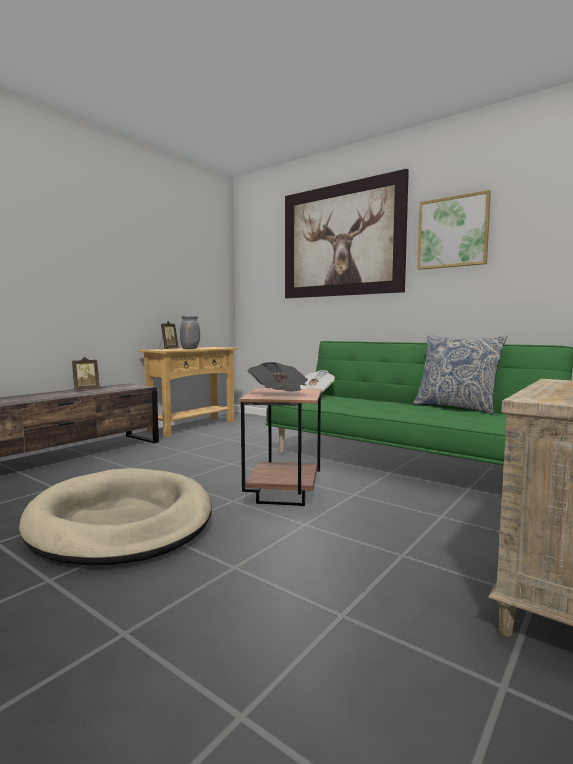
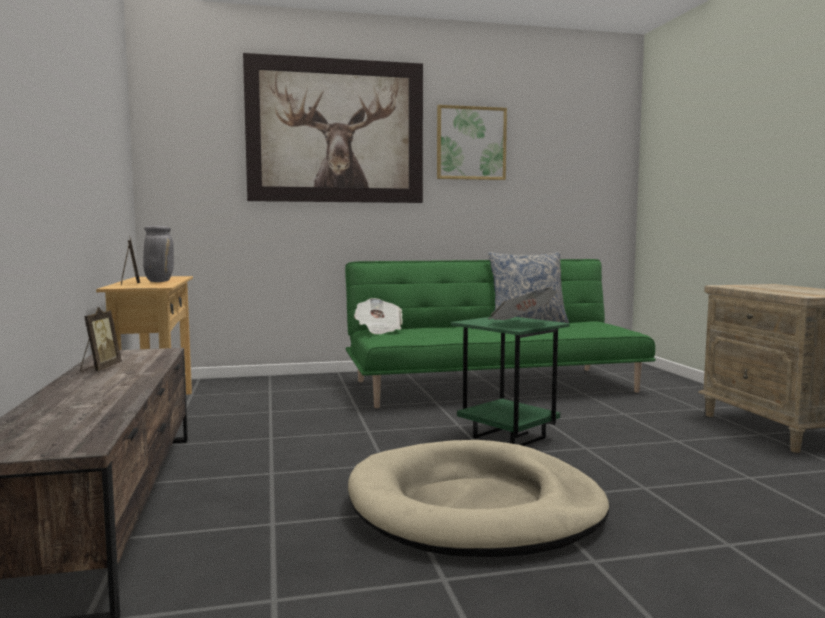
camera: 50 degrees left, 0 degrees up
(284, 496) = (509, 437): brown side table -> green side table

